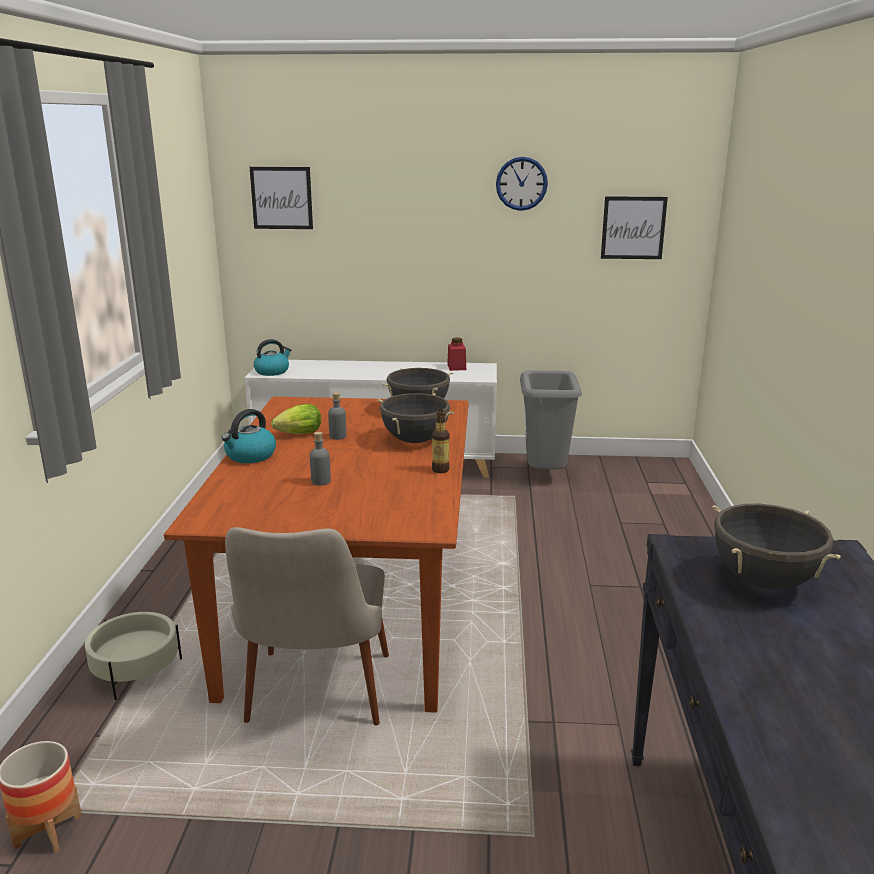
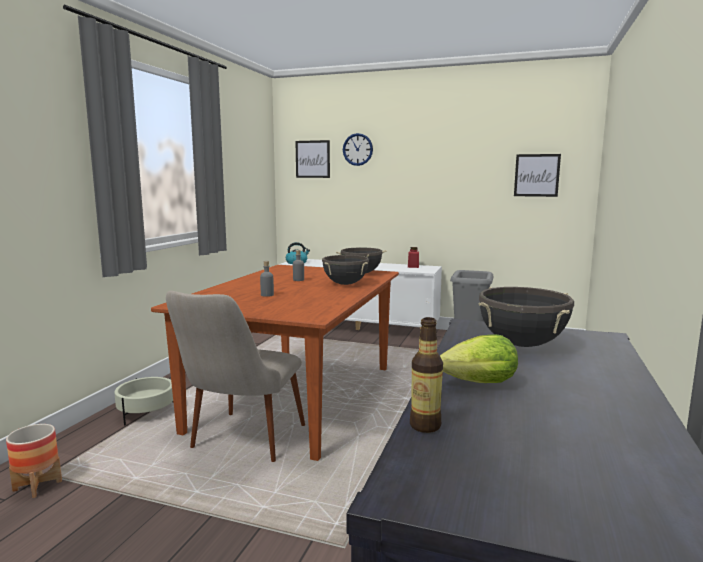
camera: 15 degrees right, 10 degrees down
(250, 456) = (237, 283): kettle -> none
(297, 435) = (274, 278): lettuce -> lettuce (475, 384)
(440, 470) = (348, 295): bottle -> bottle (425, 426)
(521, 183) = (459, 147): wall clock -> wall clock (357, 149)

